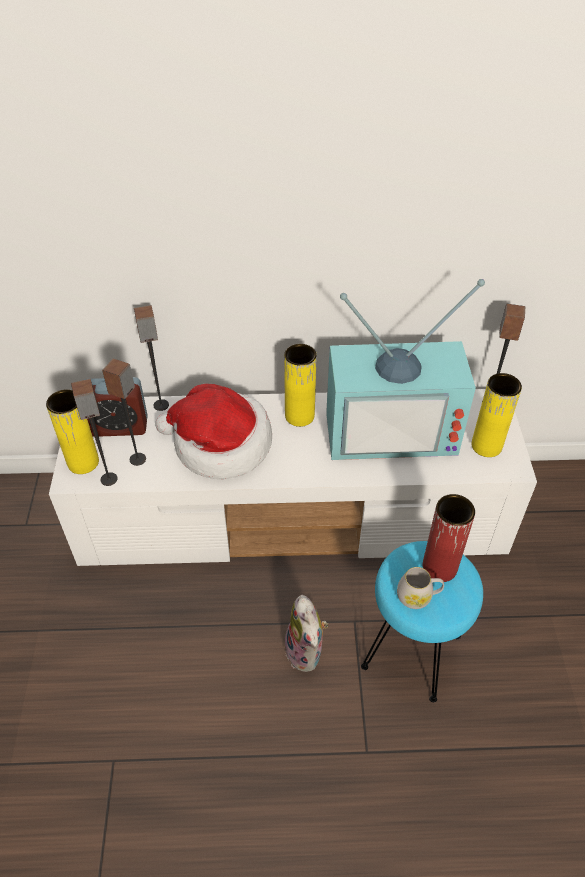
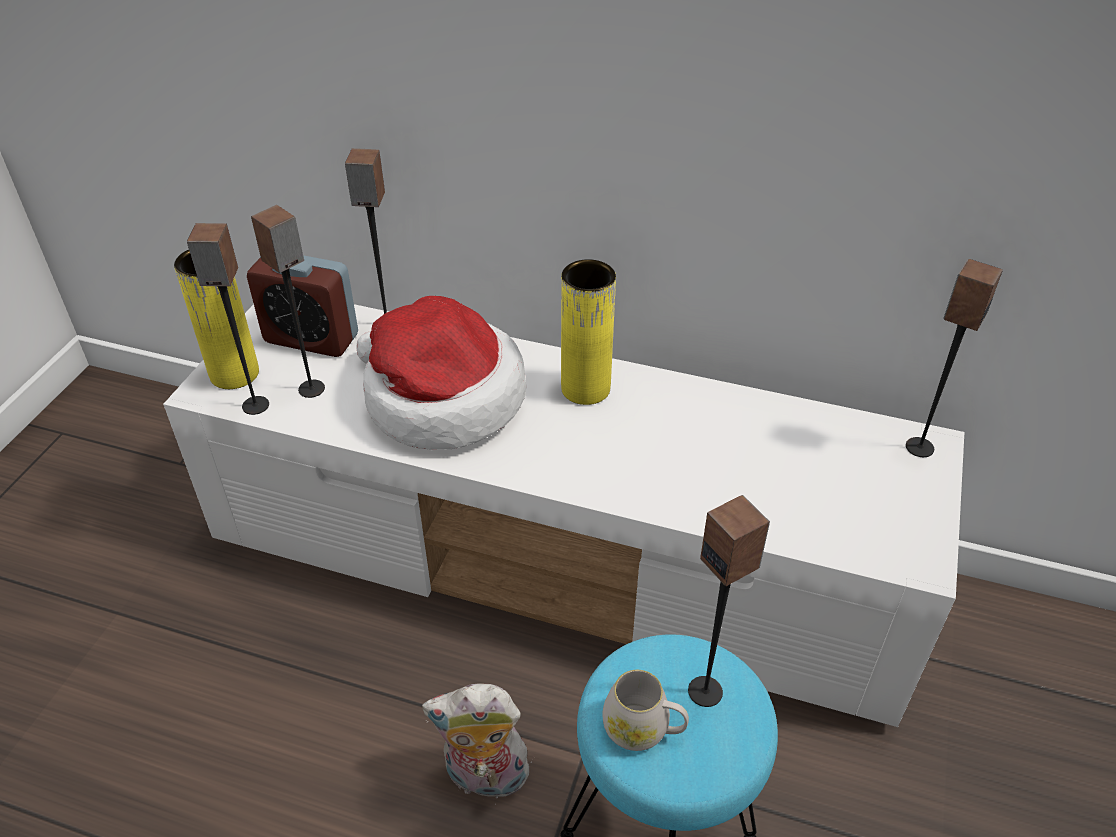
camera: 20 degrees right, 5 degrees down
(307, 652) = (484, 778): plush toy -> plush toy turned 90 degrees clockwise
(391, 428) = (728, 444): television -> none
(439, 567) = (706, 691): red vase -> speaker
(486, 446) = (884, 513): yellow vase -> none

